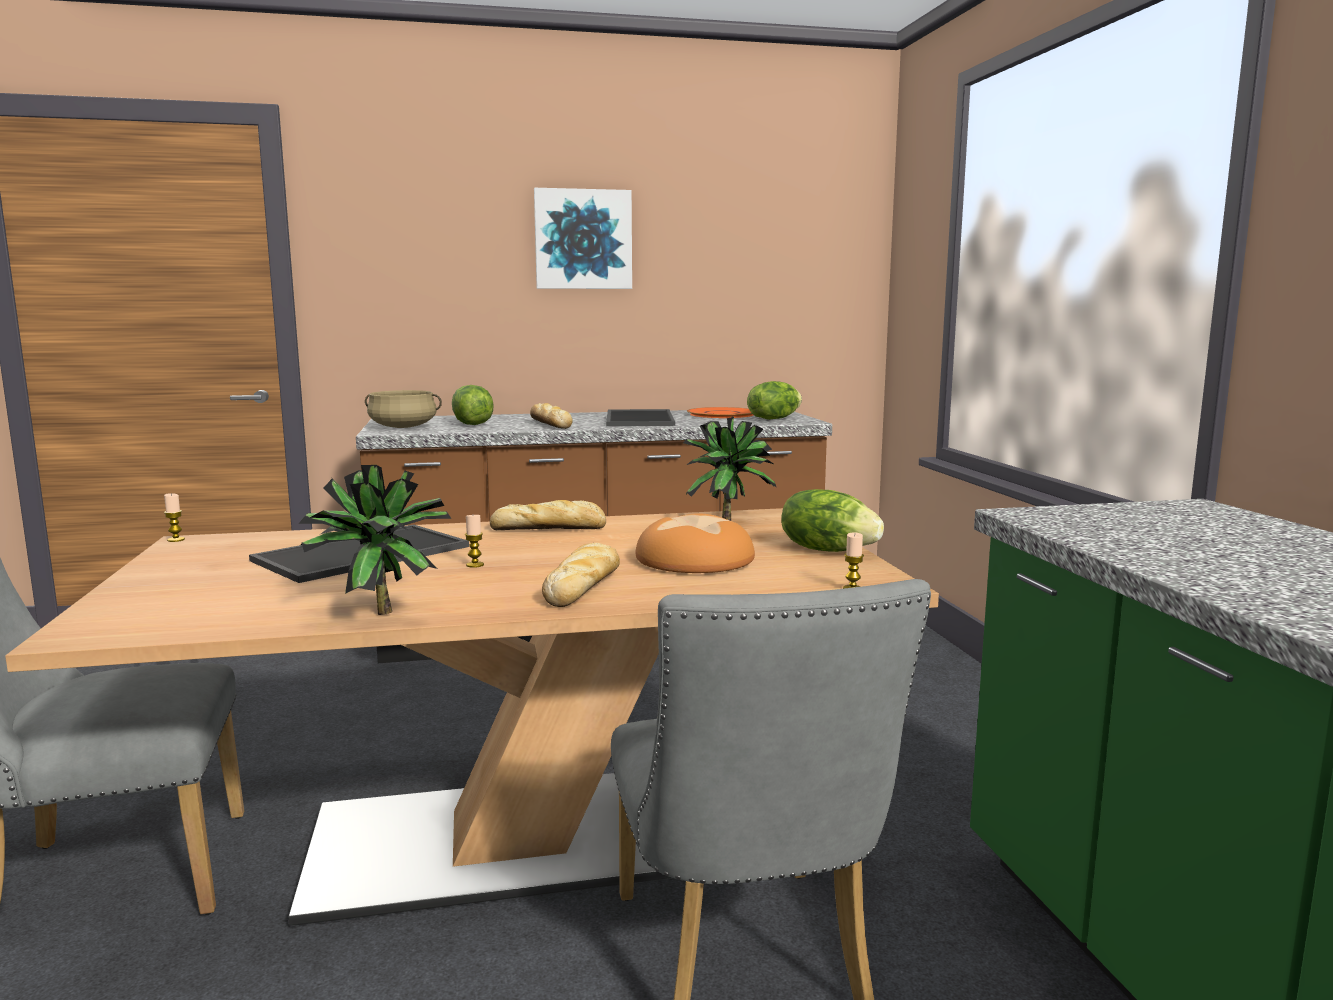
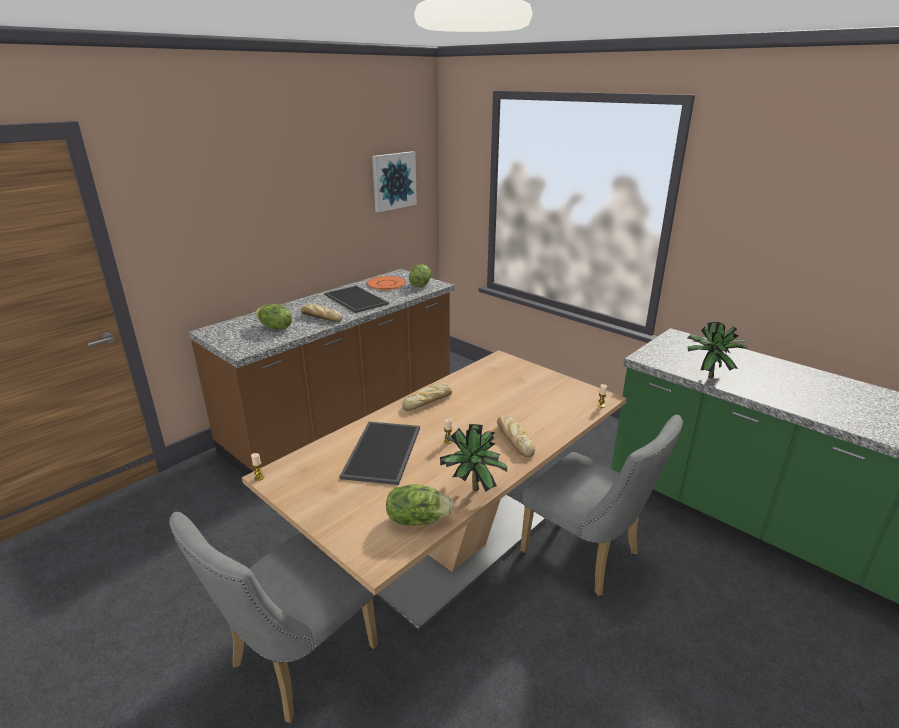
camera: 35 degrees left, 15 degrees up
(403, 427) = (242, 341): beige cooking pot -> none
(583, 239) = (293, 191): picture -> picture (393, 181)
(696, 559) = (523, 404): bread -> none
(728, 519) = (488, 369): potted plant -> potted plant (707, 375)
(828, 550) = (557, 381): lettuce -> lettuce (417, 519)

